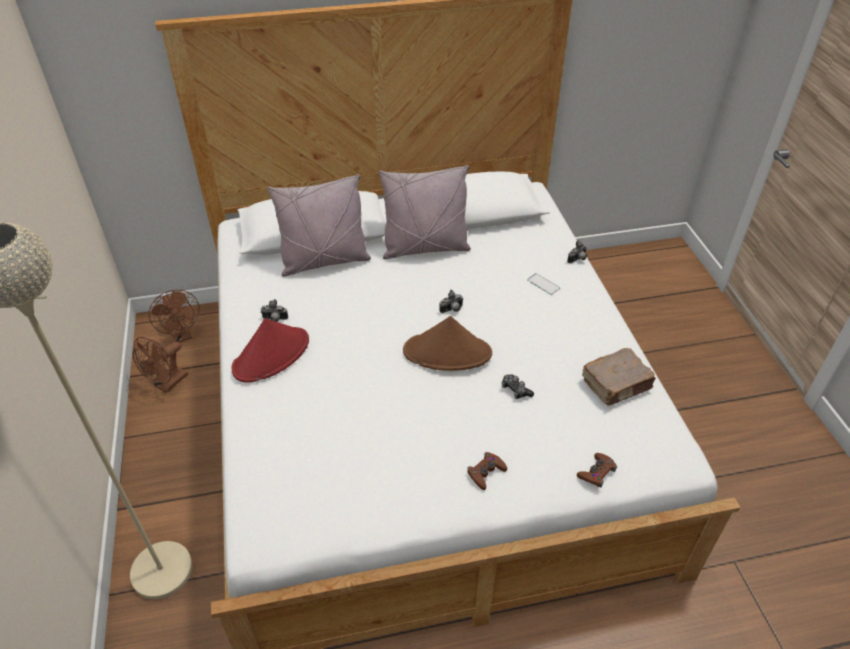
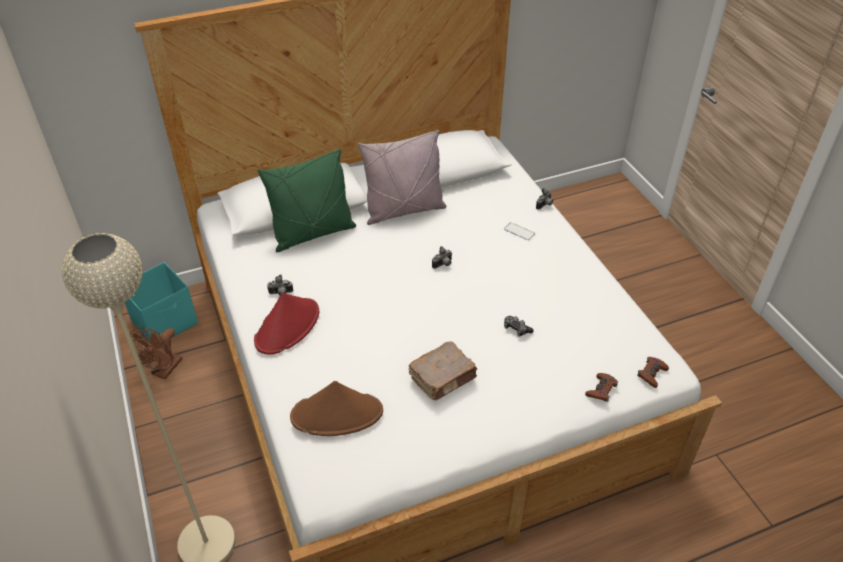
camera: 10 degrees left, 0 degrees up
(182, 335) = (166, 322): brown fan -> turquoise storage box
(325, 261) = (313, 233): purple pillow -> green pillow
(448, 352) = (449, 303): brown hat -> brown hat (337, 414)
(486, 472) = (507, 403): brown game controller -> brown game controller (652, 374)
(617, 384) = (602, 313): brown book -> brown book (443, 378)

